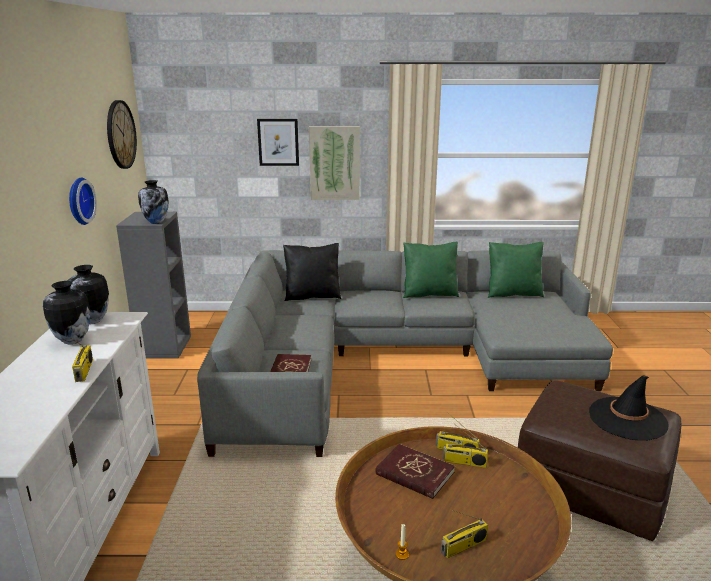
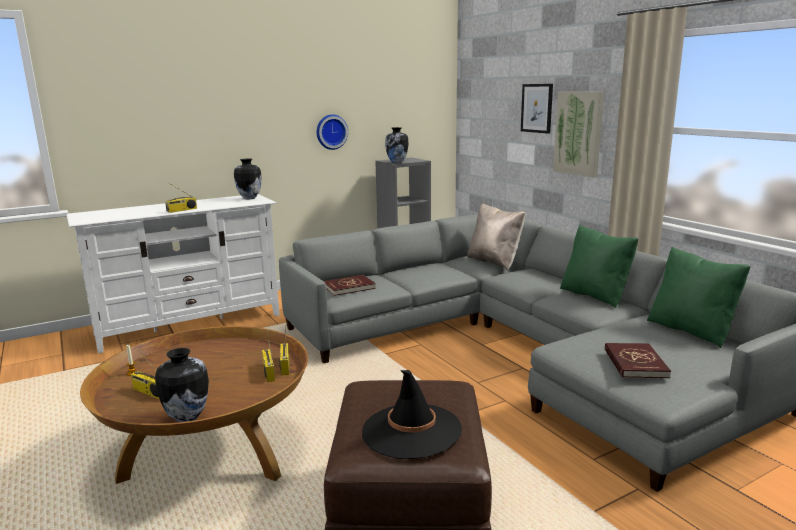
camera: 60 degrees right, 5 degrees down
(72, 340) = (218, 201): vase -> vase (186, 417)
(120, 134) = (414, 93): wall clock -> none
(312, 296) = (494, 261): black pillow -> beige pillow
(414, 473) = (237, 357): red book -> red book (635, 363)

